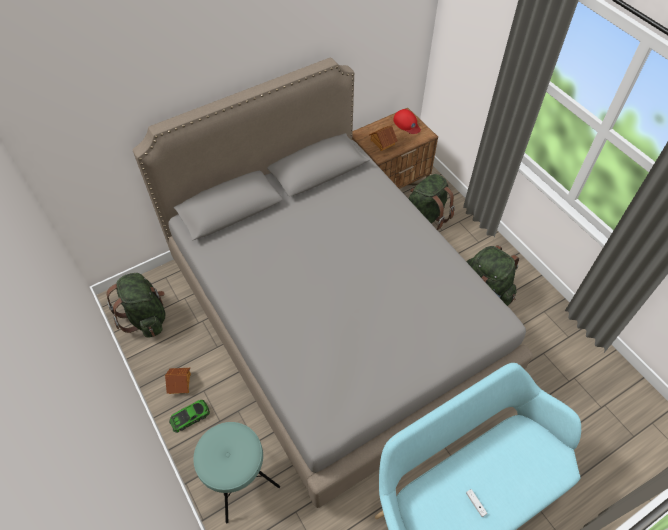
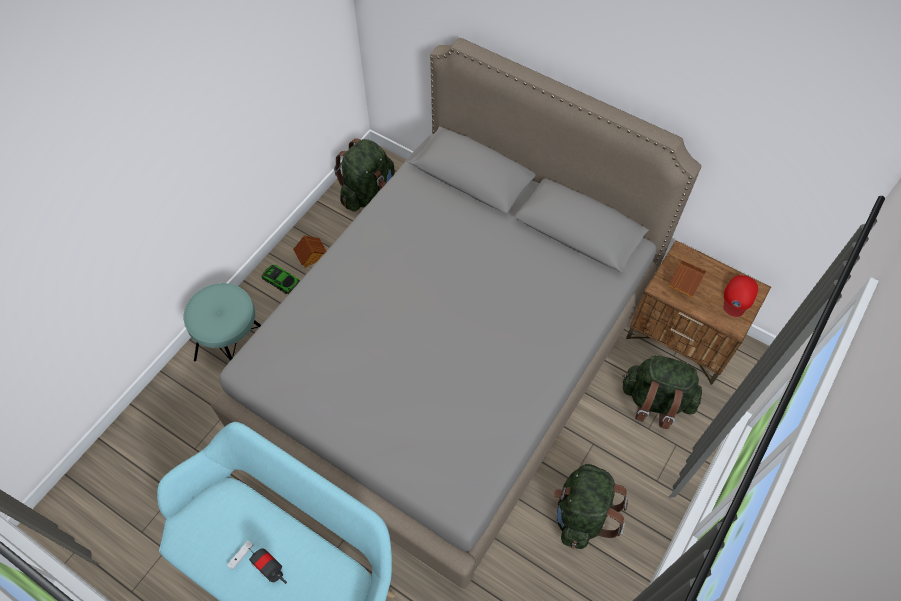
camera: 65 degrees right, 5 degrees up
(497, 482) = (273, 572): none -> toy robot

